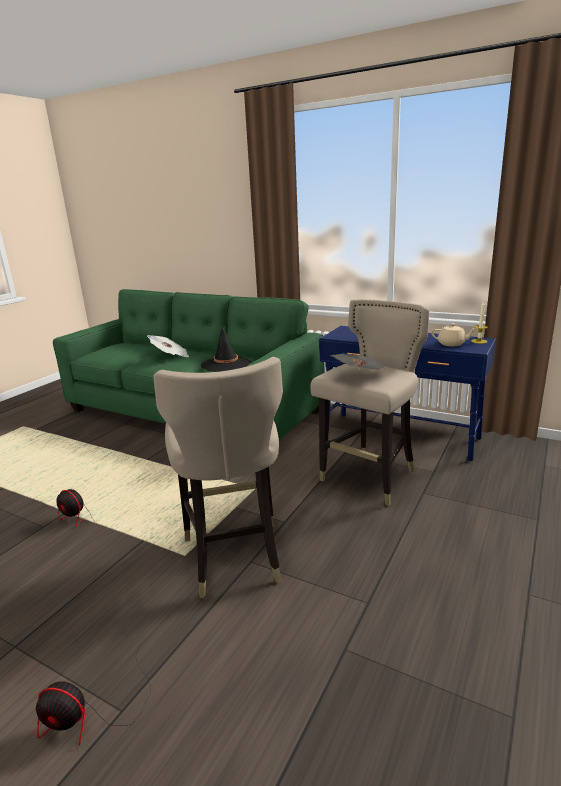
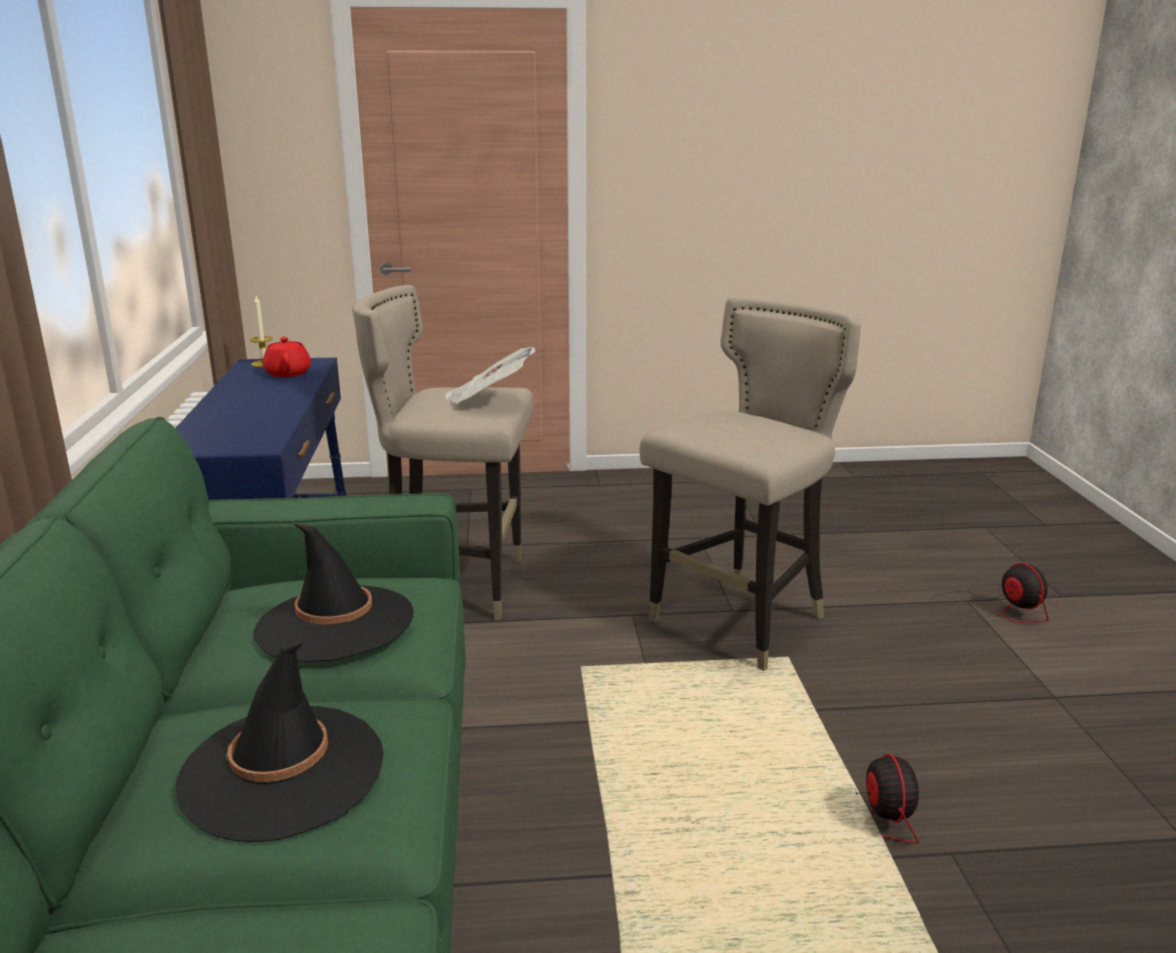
camera: 125 degrees left, 0 degrees up
(170, 356) = (282, 771): newspaper -> black hat
(452, 344) = (288, 373): beige teapot -> red teapot

